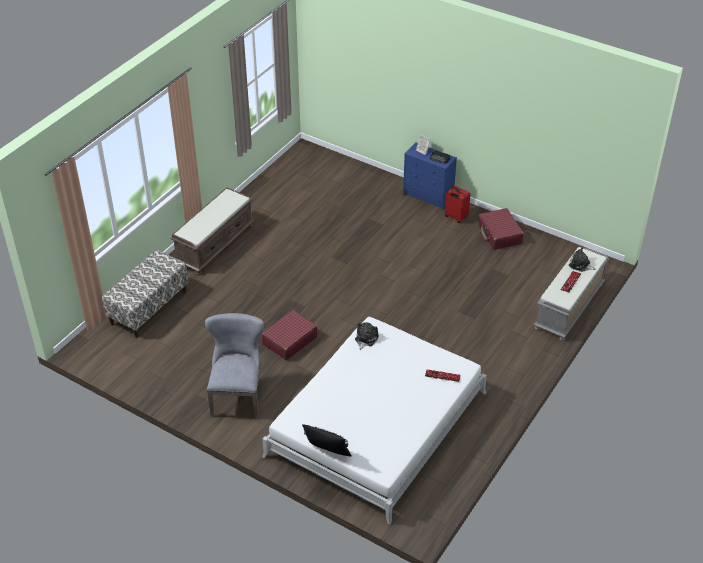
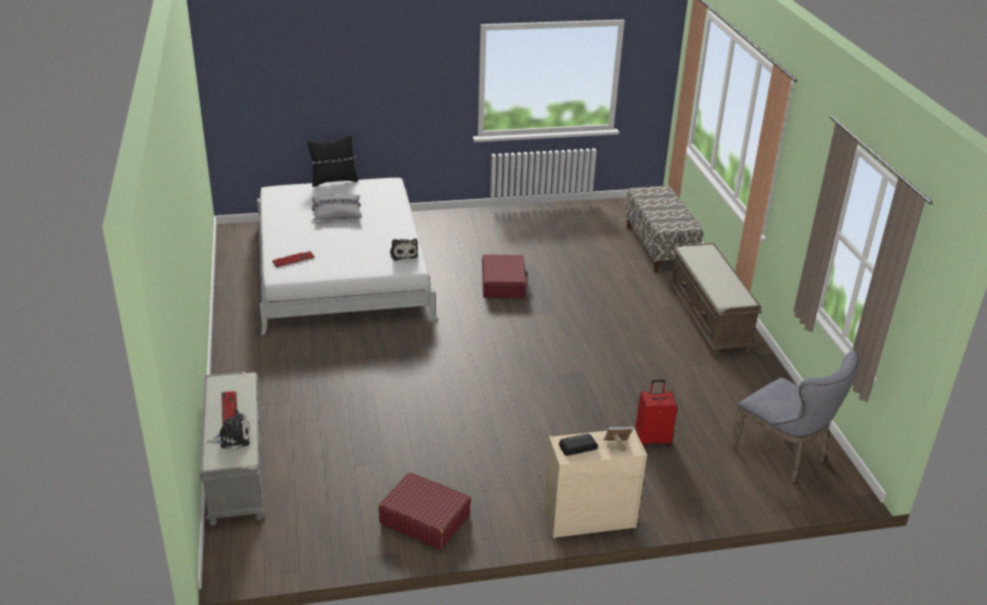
camera: 135 degrees right, 10 degrees down
(238, 395) = (484, 234): grey chair -> grey chair (784, 455)
(366, 408) = (337, 213): none -> grey pillow
(428, 197) = (588, 518): blue dresser -> beige dresser
(455, 217) = (513, 509): red suitcase -> red suitcase (652, 439)

